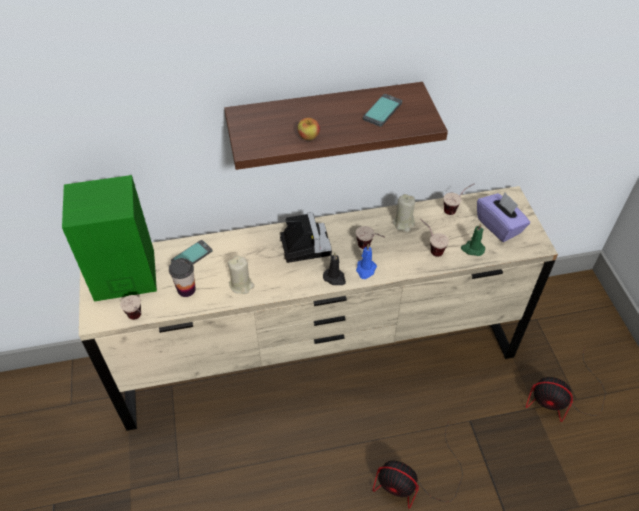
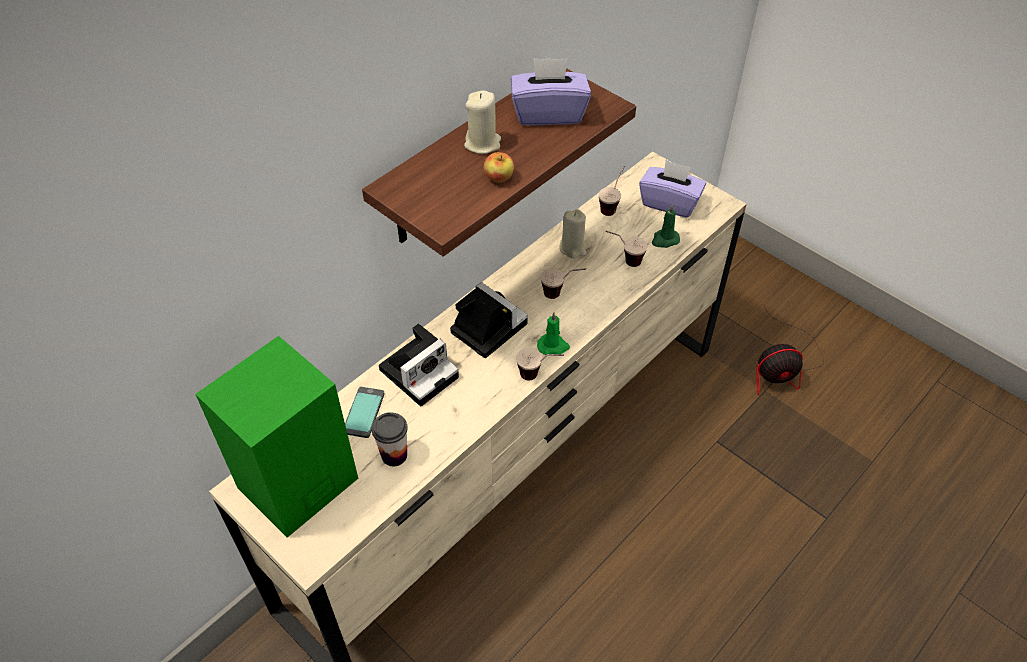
camera: 35 degrees left, 0 degrees up
(138, 319) = (367, 524): cup -> cup (539, 376)
(241, 285) = (456, 412): beige candle -> beige candle (482, 143)
(243, 249) = (420, 371): none -> camera
(335, 278) = (553, 346): black candle -> green candle
(365, 270) = (578, 319): blue candle -> none
(382, 111) = (548, 113): phone -> purple tissue box
(414, 482) = (714, 538): fan -> none

